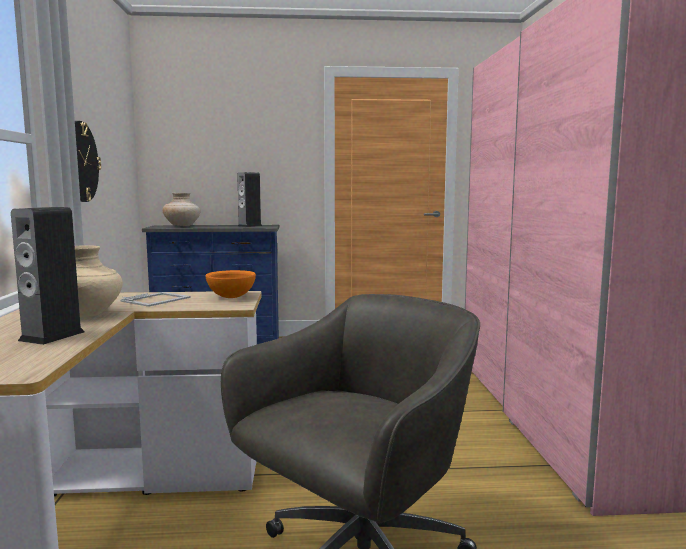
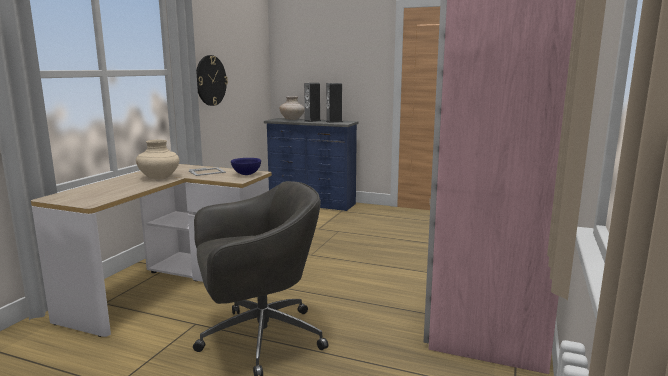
camera: 25 degrees right, 5 degrees up
(52, 336) = (128, 187): speaker -> speaker (312, 121)
(230, 297) = (246, 174): orange bowl -> blue bowl

